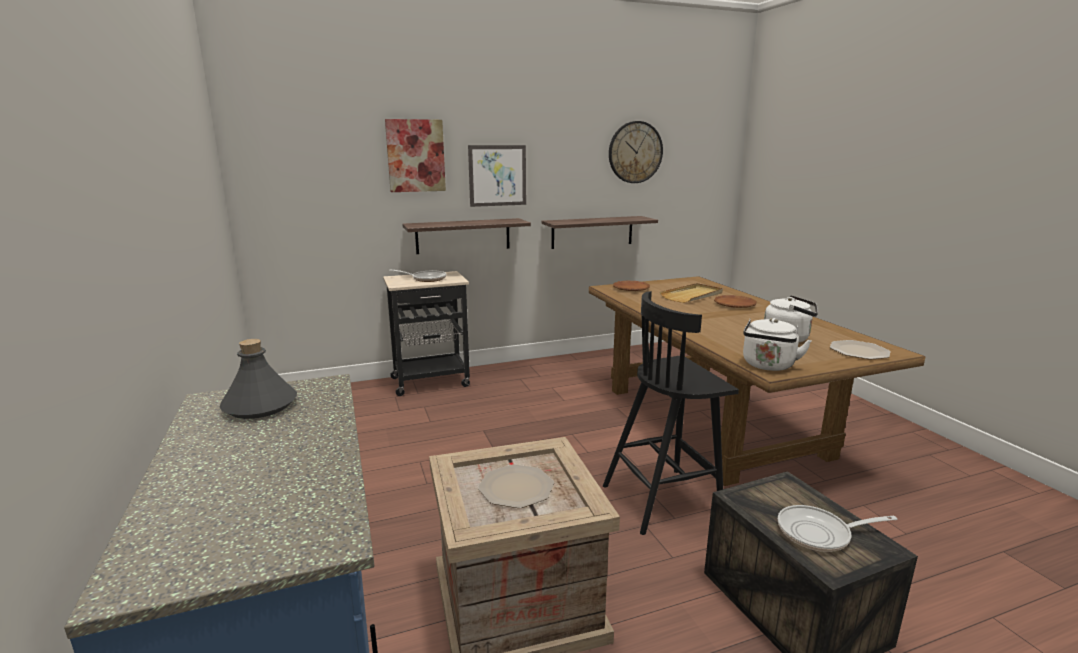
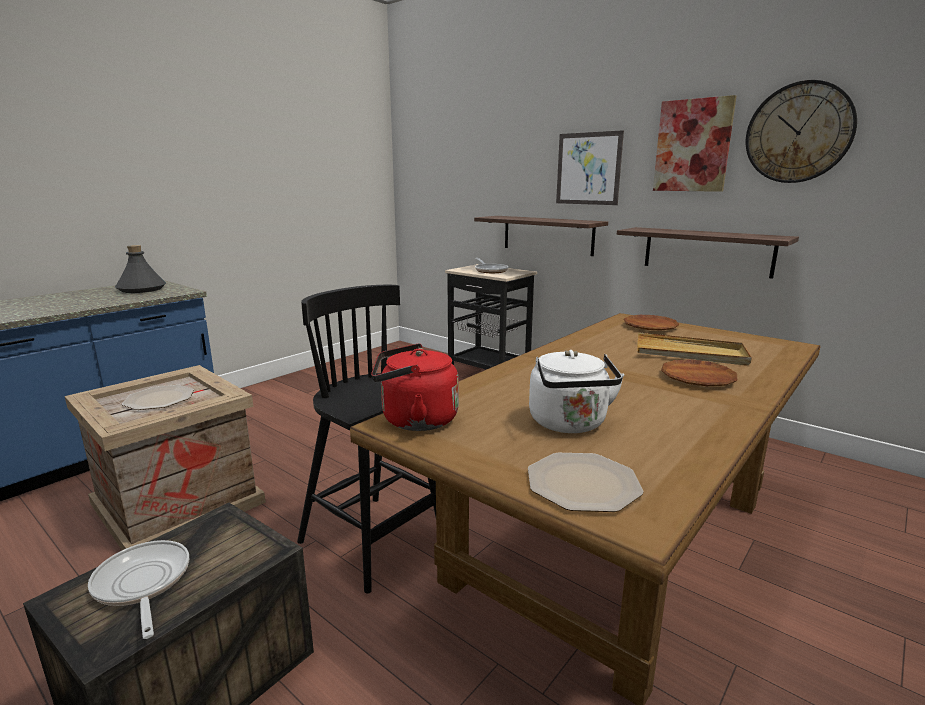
camera: 60 degrees right, 0 degrees up
(415, 156) = (512, 147): picture -> picture (692, 146)
(768, 366) = (414, 420): white kettle -> red kettle

